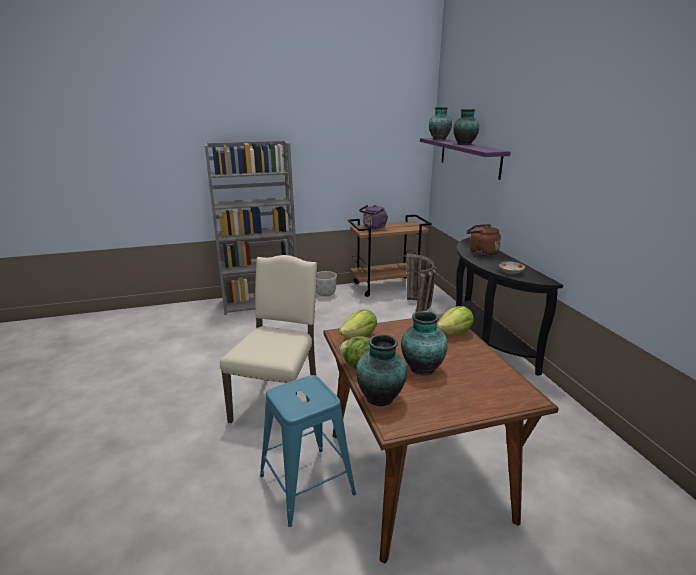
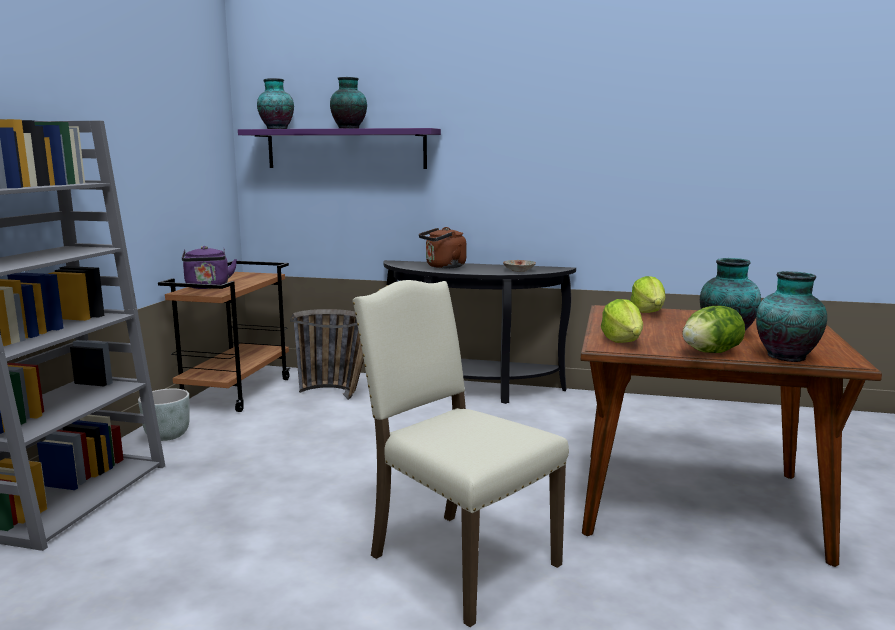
camera: 60 degrees left, 10 degrees down
(307, 484) = (681, 583): blue stool -> none

